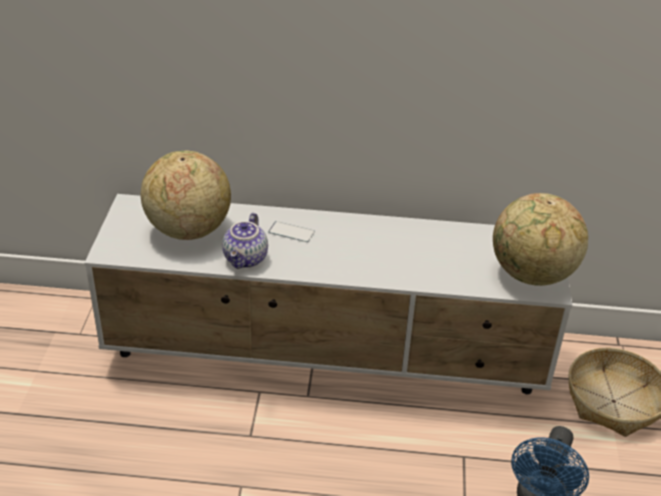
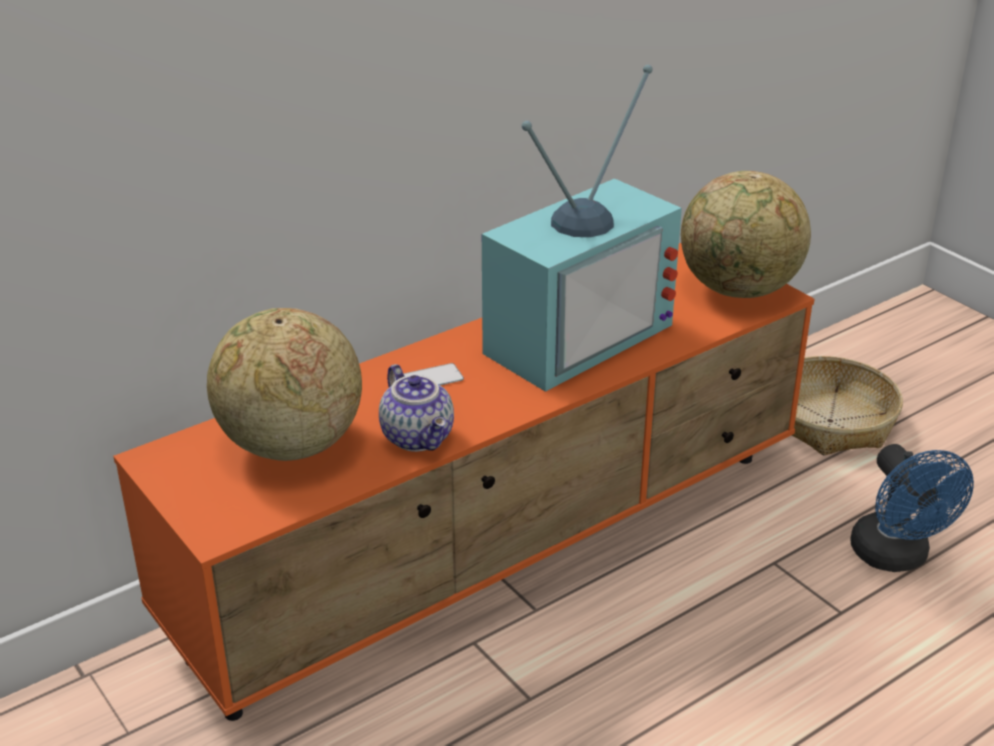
camera: 40 degrees left, 5 degrees down
(328, 355) = (500, 551): white tv stand -> orange tv stand
(398, 249) = (573, 334): none -> television

